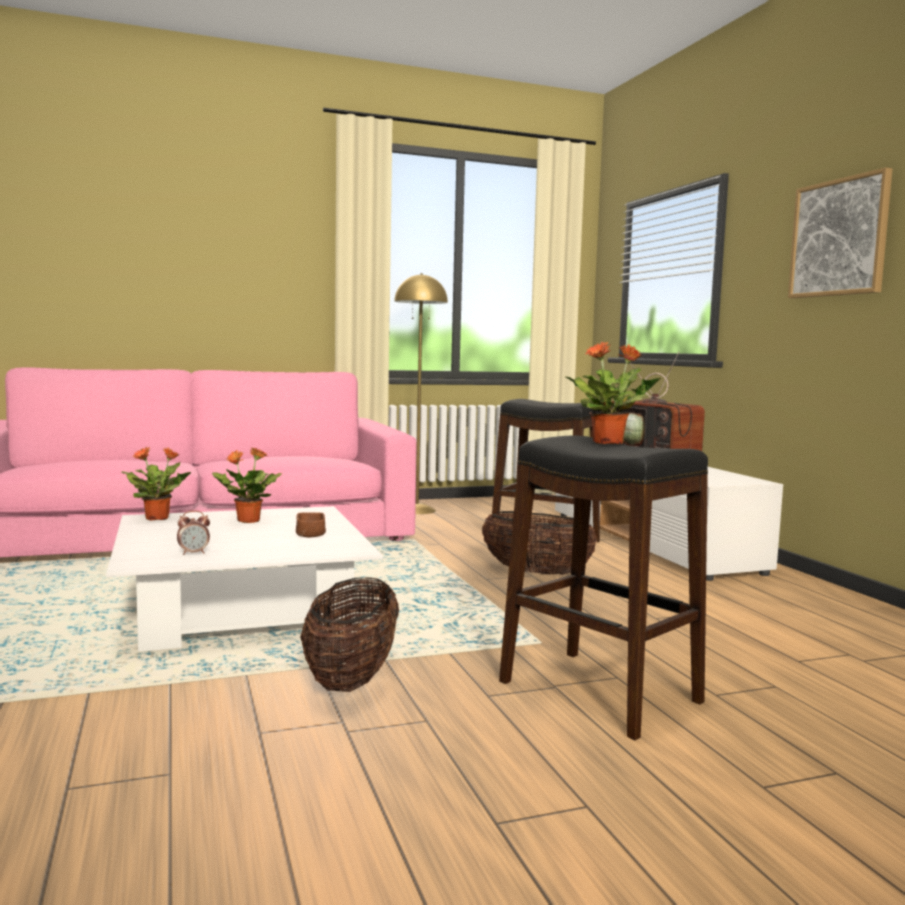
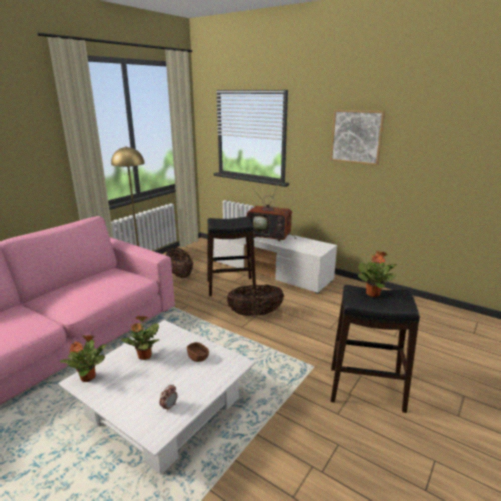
camera: 35 degrees left, 15 degrees up
(351, 678) = (279, 433): basket -> basket (180, 274)

